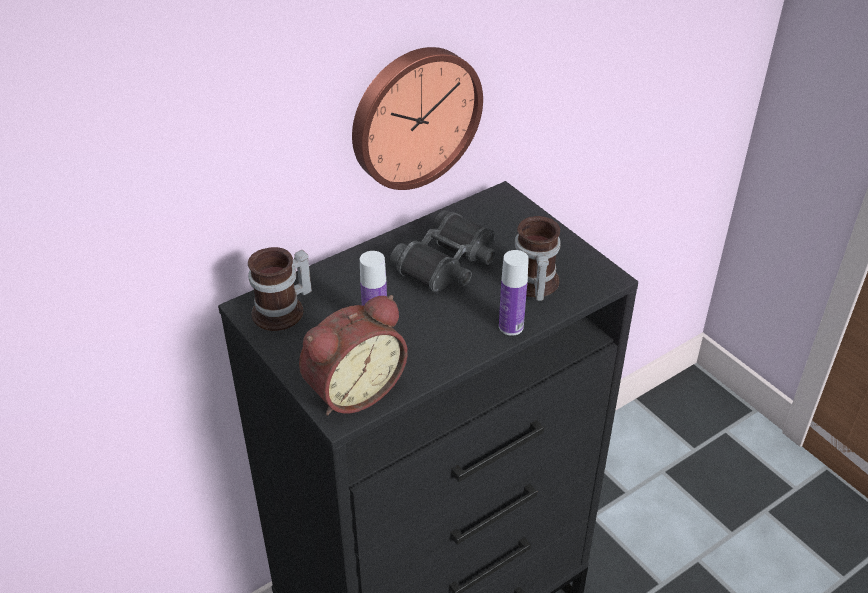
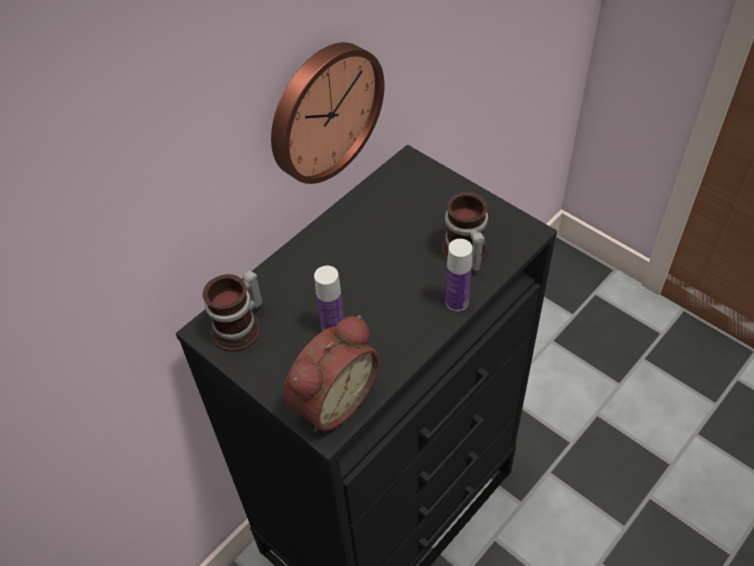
camera: 10 degrees left, 10 degrees up
(448, 264) = (380, 245): black binoculars -> none

